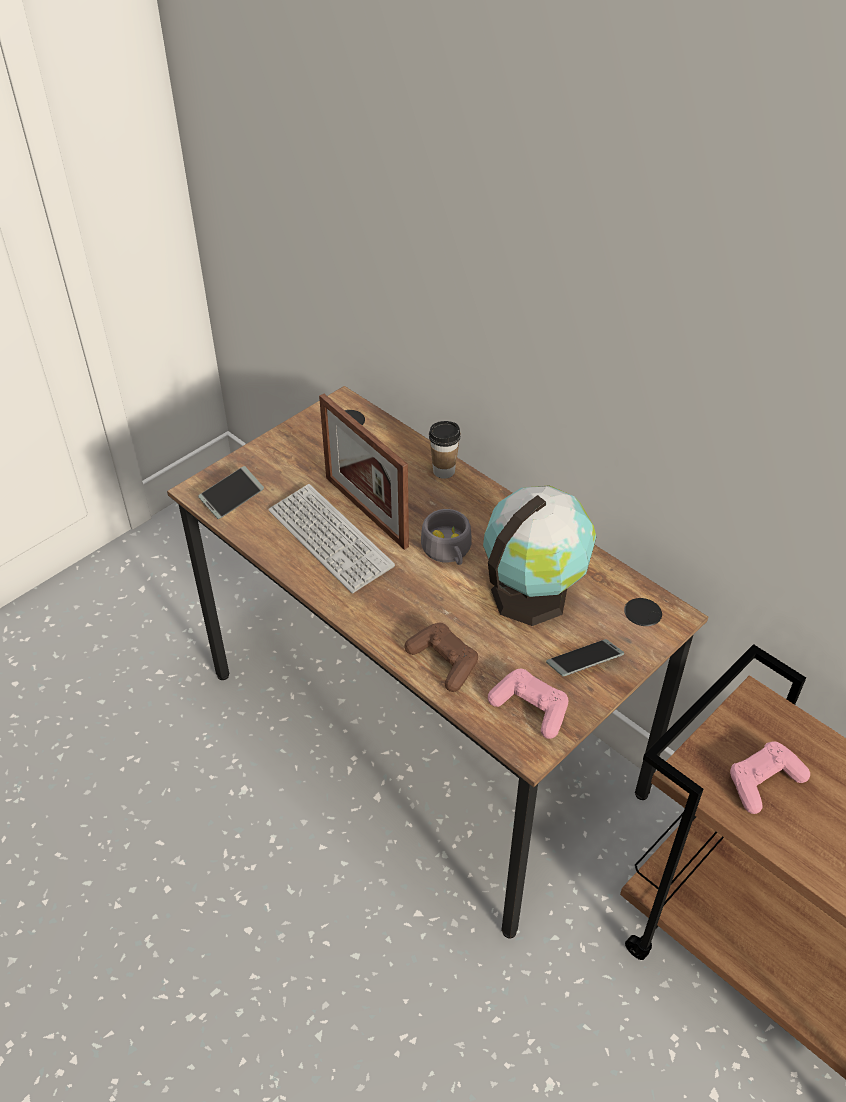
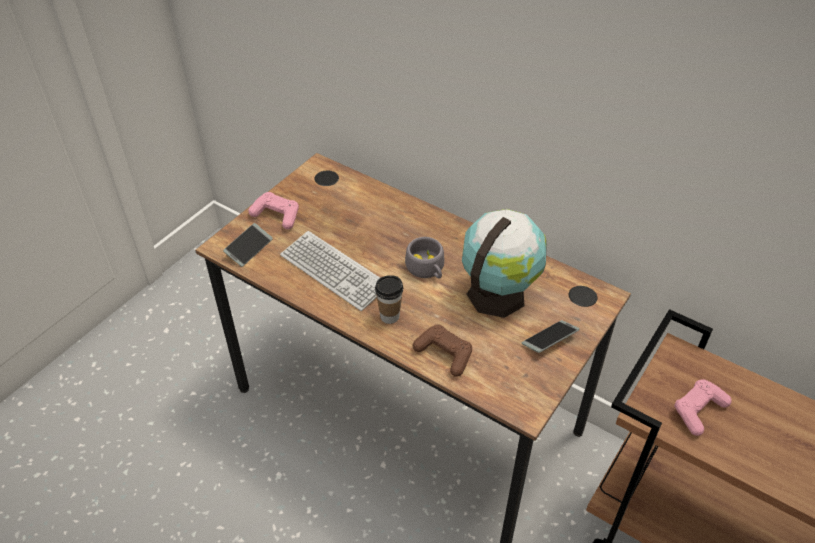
camera: 10 degrees left, 0 degrees up
(366, 511) = (356, 246): picture frame -> none
(444, 471) = (408, 209): cup -> cup (389, 316)
(530, 708) = (518, 380): pink game controller -> pink game controller (276, 216)

